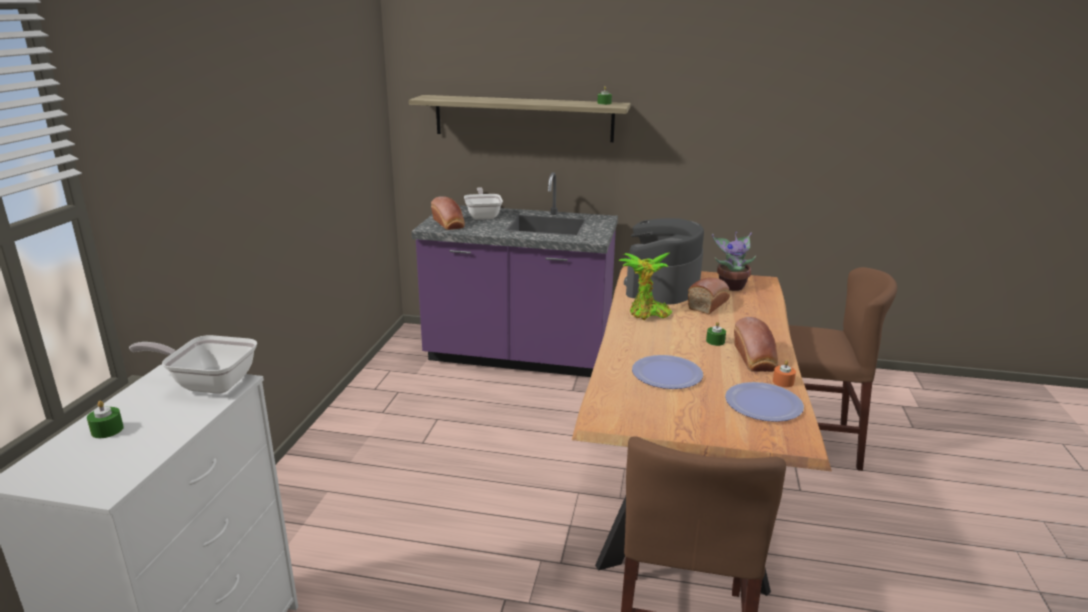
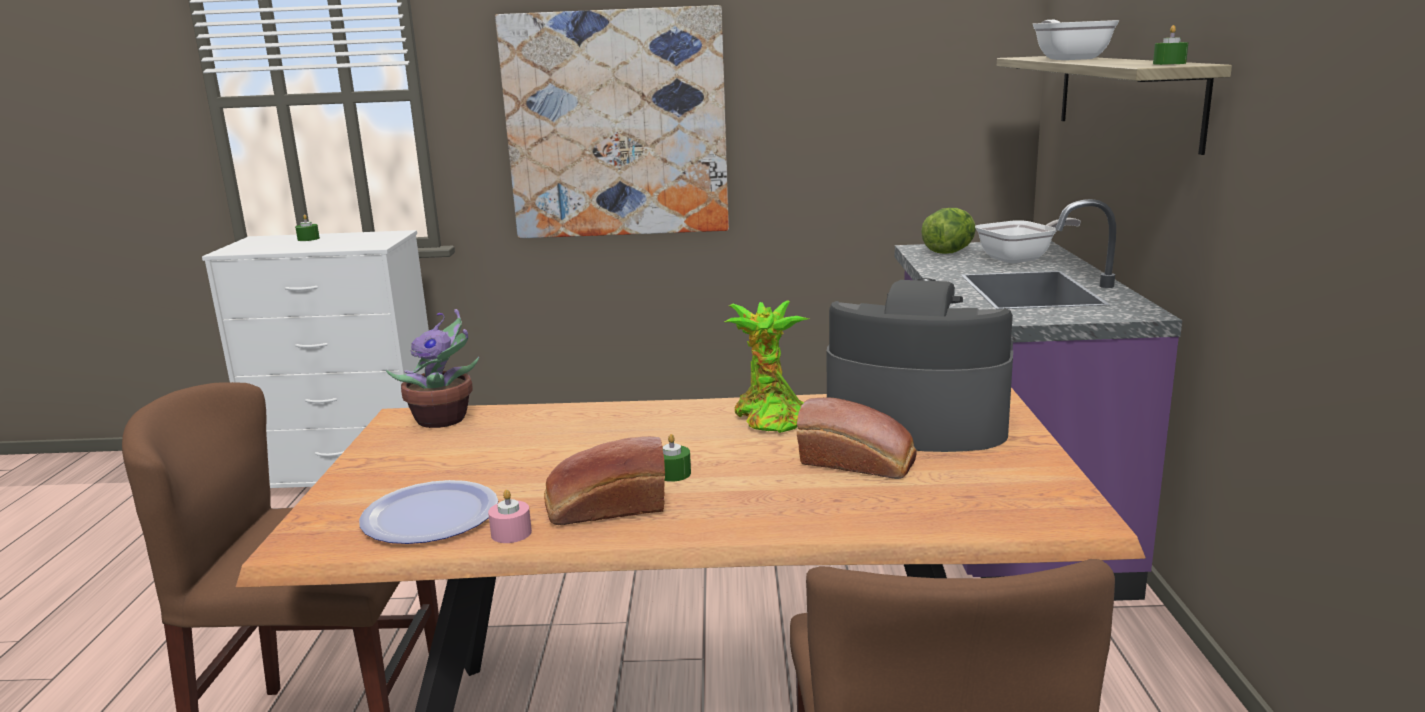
camera: 80 degrees right, 5 degrees down
(208, 383) = (376, 242): frying pan -> frying pan (1069, 59)
(235, 194) = (616, 125): none -> picture
(449, 224) = (949, 252): bread -> lettuce
(667, 374) = (535, 444): plate -> none
(731, 286) = (996, 482): potted plant -> potted plant (445, 419)
(783, 382) = (511, 533): orange candle -> pink candle

